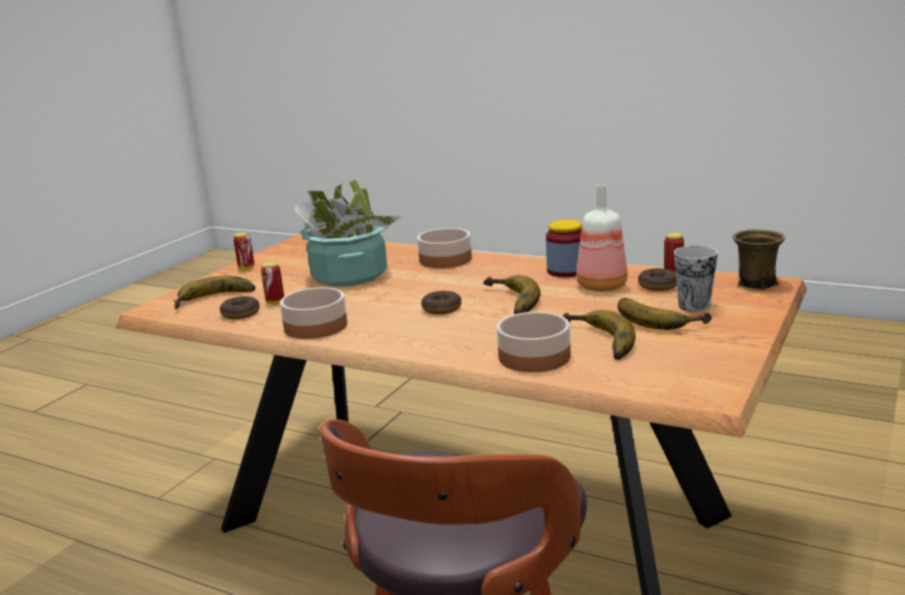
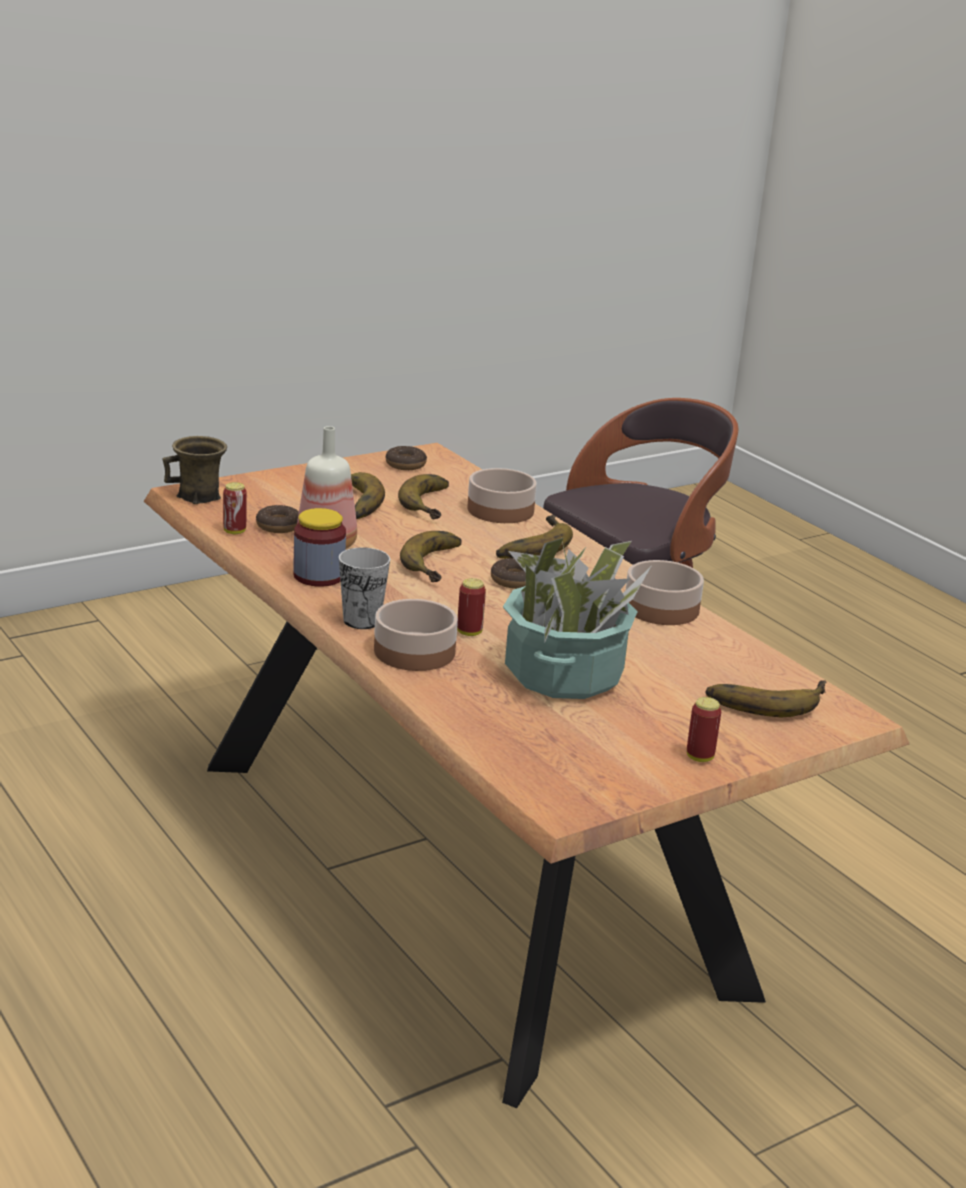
camera: 155 degrees left, 5 degrees up
(240, 314) = (738, 660): donut -> donut (405, 464)
(275, 302) = (688, 663): can -> can (469, 632)
(467, 336) = (528, 545): none -> banana
(694, 306) = (298, 500): cup -> cup (362, 620)

